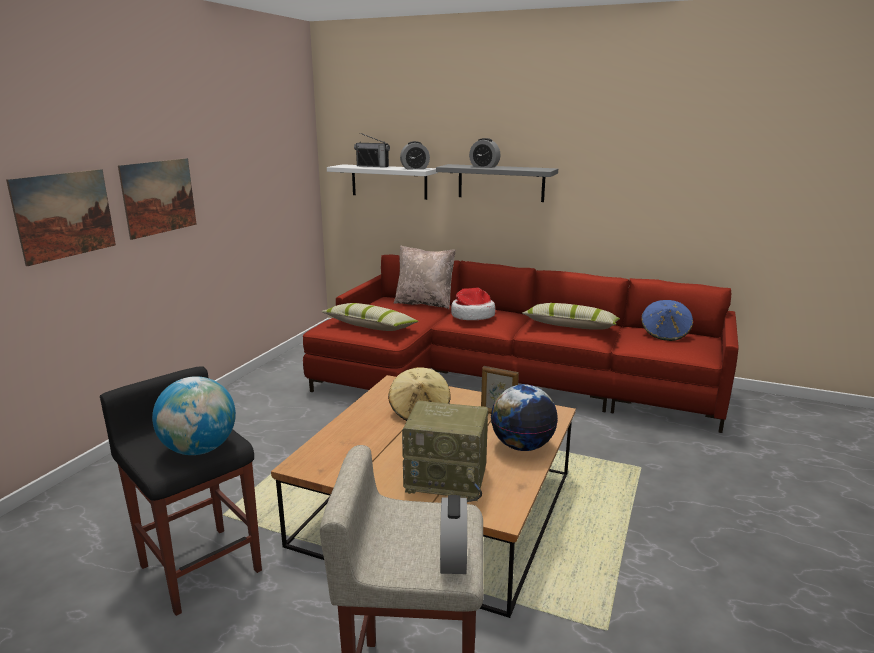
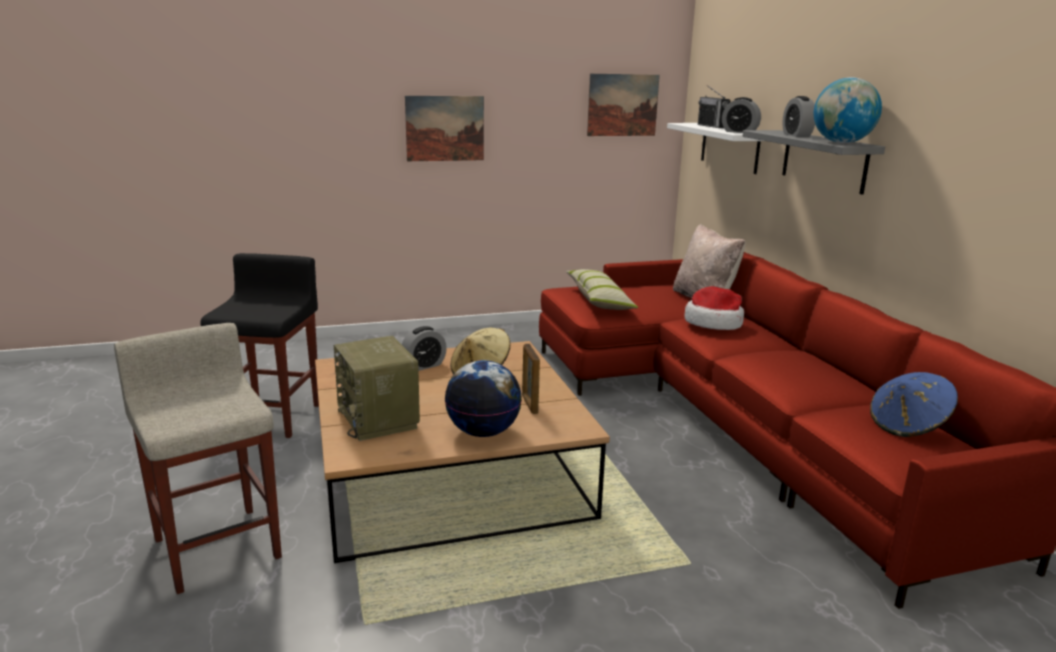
camera: 50 degrees right, 0 degrees up
(65, 215) = (347, 130): picture -> picture (622, 105)
(200, 449) = (255, 313): globe -> globe (842, 143)
(453, 558) = (182, 422): alarm clock -> alarm clock (424, 366)
(570, 326) = (794, 369): pillow -> none

